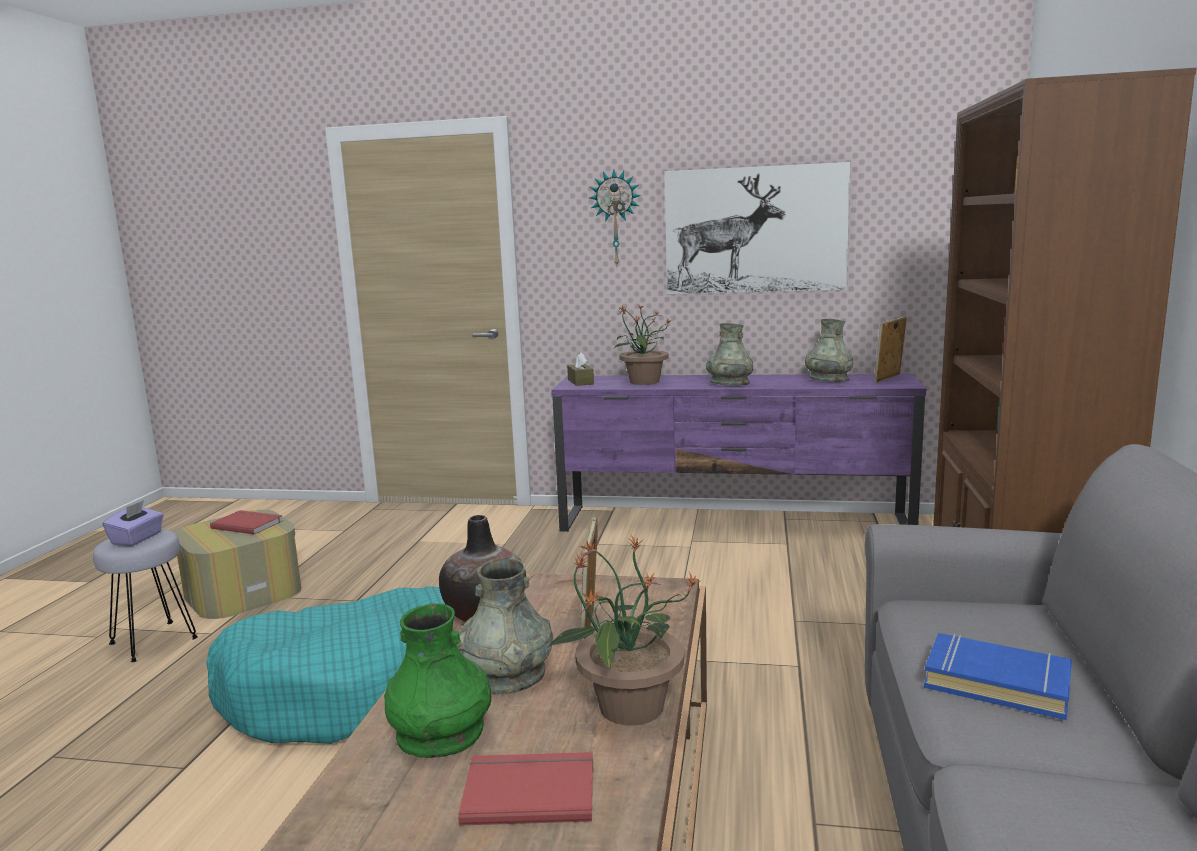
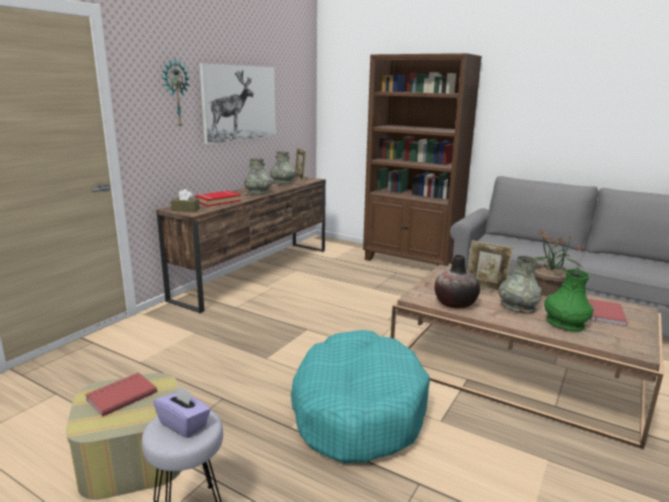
camera: 70 degrees left, 5 degrees up
(643, 382) = (218, 201): potted plant -> red book
(734, 523) = (257, 272): purple tv stand -> brown tv stand
(997, 683) = (539, 250): blue book -> none

